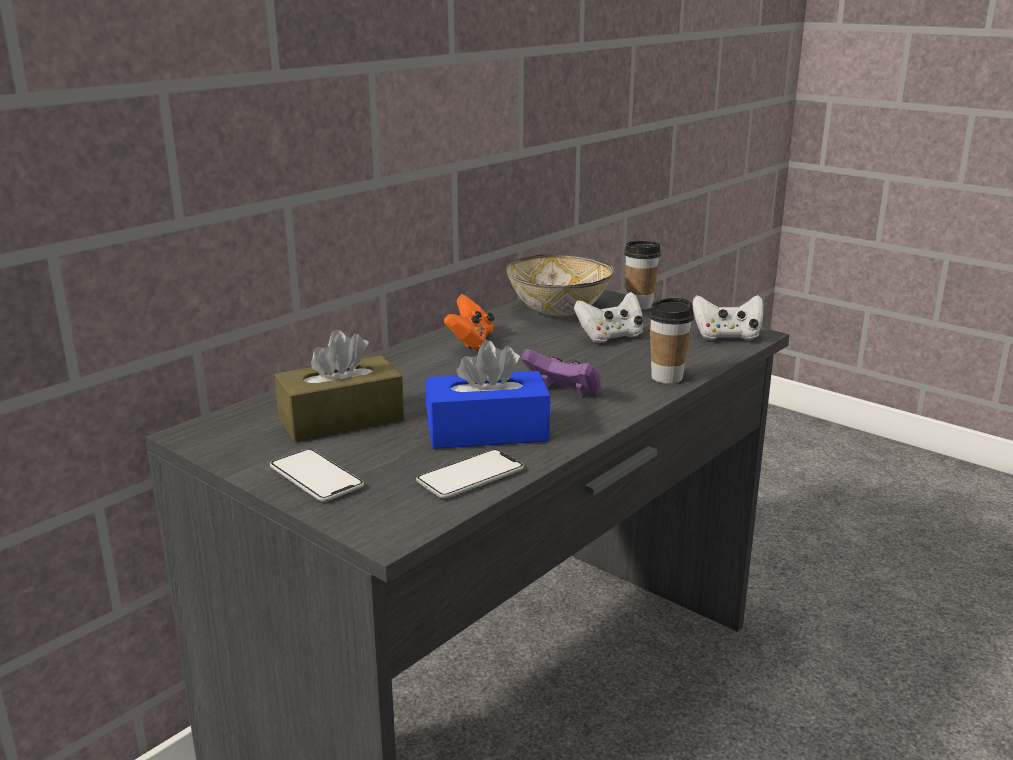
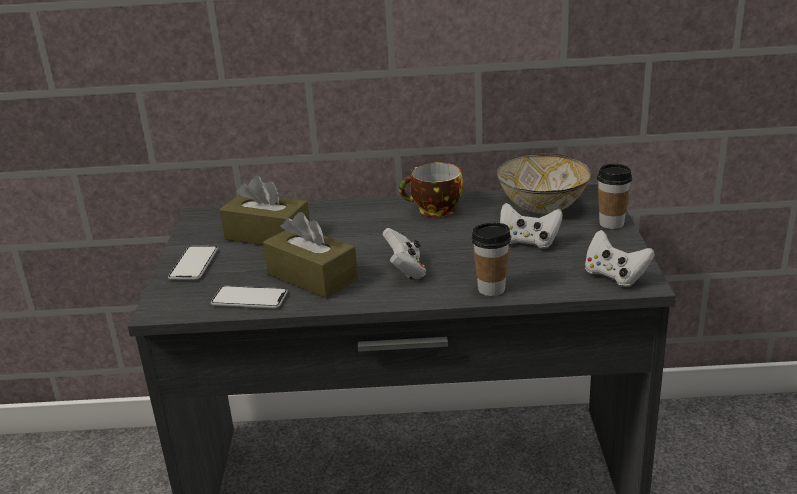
camera: 50 degrees right, 5 degrees up
(470, 342) = (434, 210): orange game controller -> cup
(487, 432) = (312, 276): blue tissue box -> brown tissue box
(564, 392) = (405, 270): purple game controller -> white game controller

